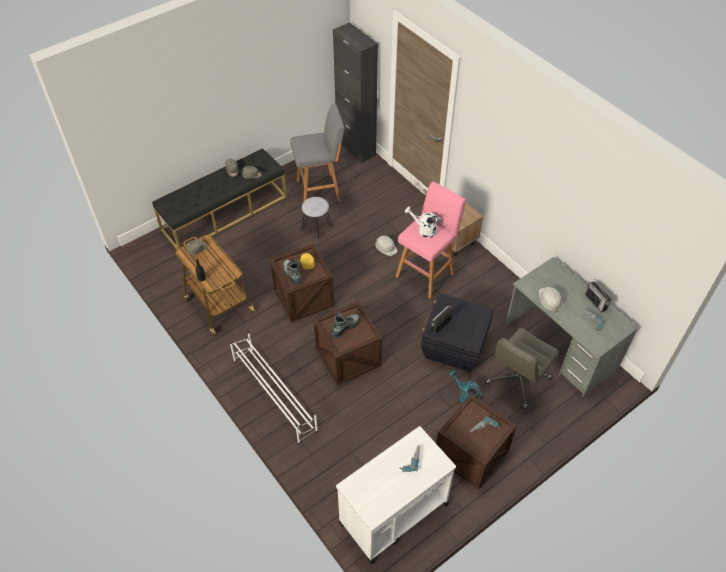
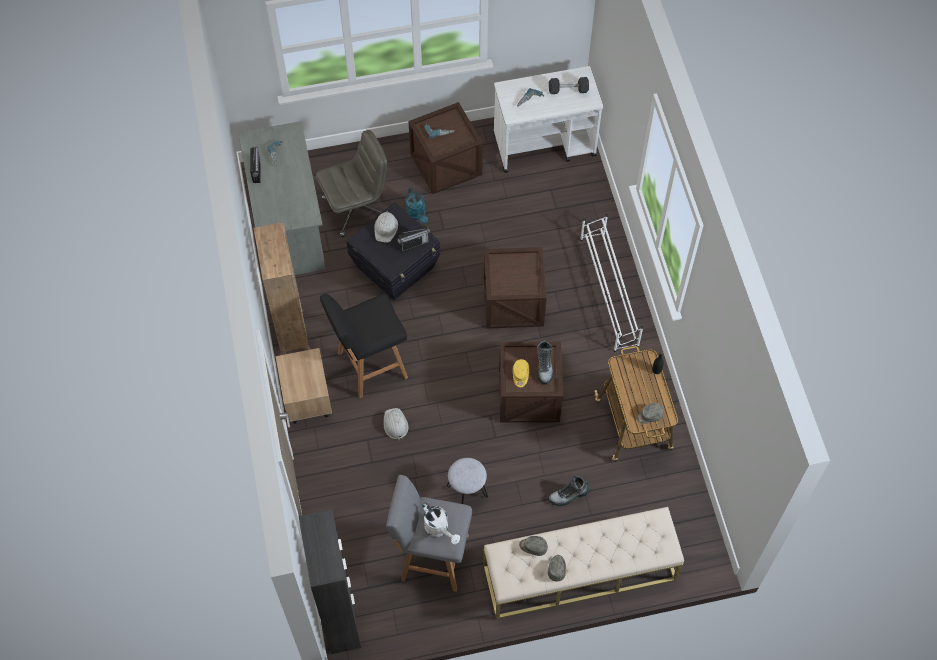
camera: 155 degrees left, 10 degrees up
(224, 213) = (579, 572): black bench -> beige bench
(345, 327) = (515, 278): boot -> boot (568, 495)
(379, 489) = (568, 90): none -> black dumbbell
(423, 230) = (373, 326): white watering can -> white watering can (439, 529)
(426, 274) = (370, 366): pink stool -> black stool
(495, 275) = (292, 331): none -> brown bookcase
(549, 299) = (299, 191): white hard hat -> white hard hat (386, 228)

